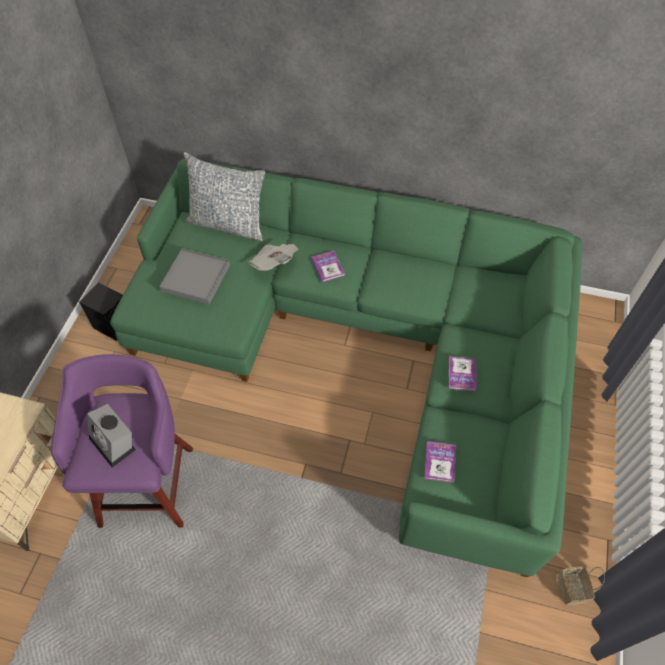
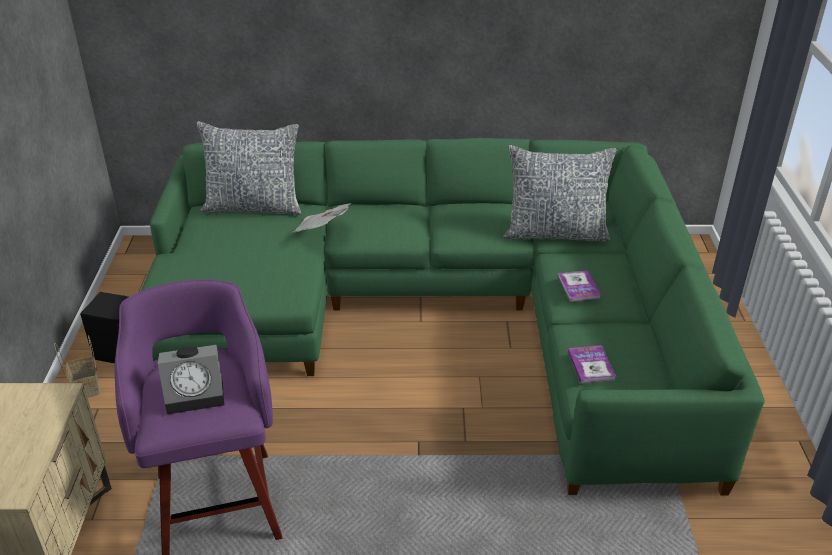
camera: 15 degrees left, 20 degrees down
(115, 443) = (197, 394): alarm clock -> alarm clock turned 45 degrees counterclockwise
(196, 278) = (232, 256): grey tray -> none
(328, 267) = (386, 224): book -> none
(467, 304) = (555, 232): none -> pillow
(570, 588) = (782, 494): basket -> basket (85, 386)

